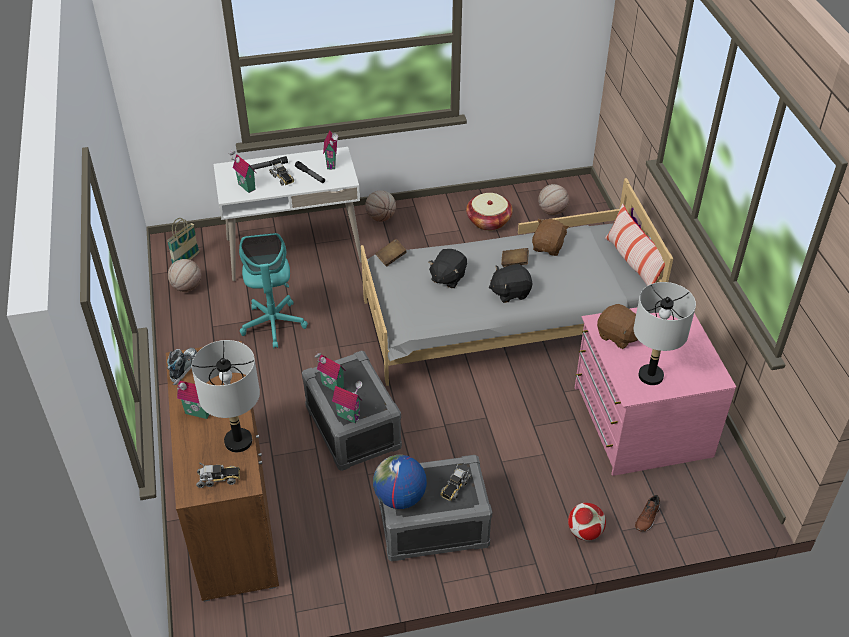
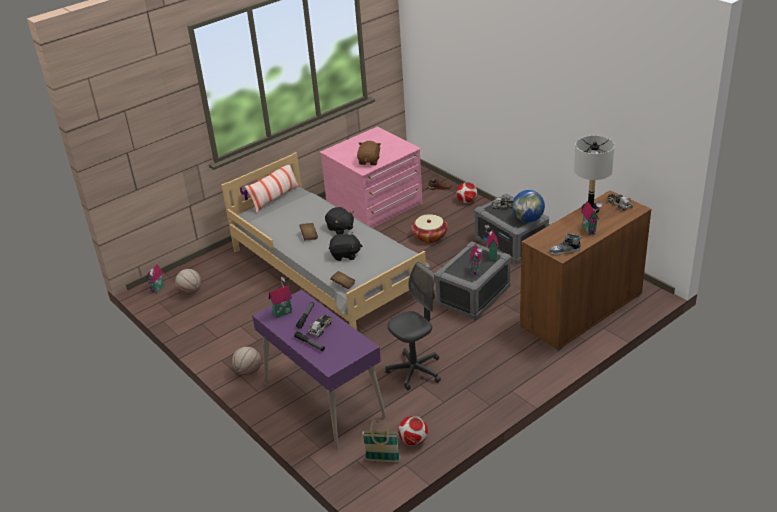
camera: 115 degrees left, 10 degrees down
(187, 287) = (413, 441): basketball -> football
(245, 187) = (347, 342): toy house -> toy house (158, 289)
(273, 324) = (415, 371): turquoise office chair -> grey office chair
(294, 250) = (323, 401): white desk -> purple desk
(488, 221) = (220, 316): basket -> basket (429, 236)
(548, 247) = (282, 229): brown plush toy -> none
(651, 376) = (391, 146): grey table lamp -> none

